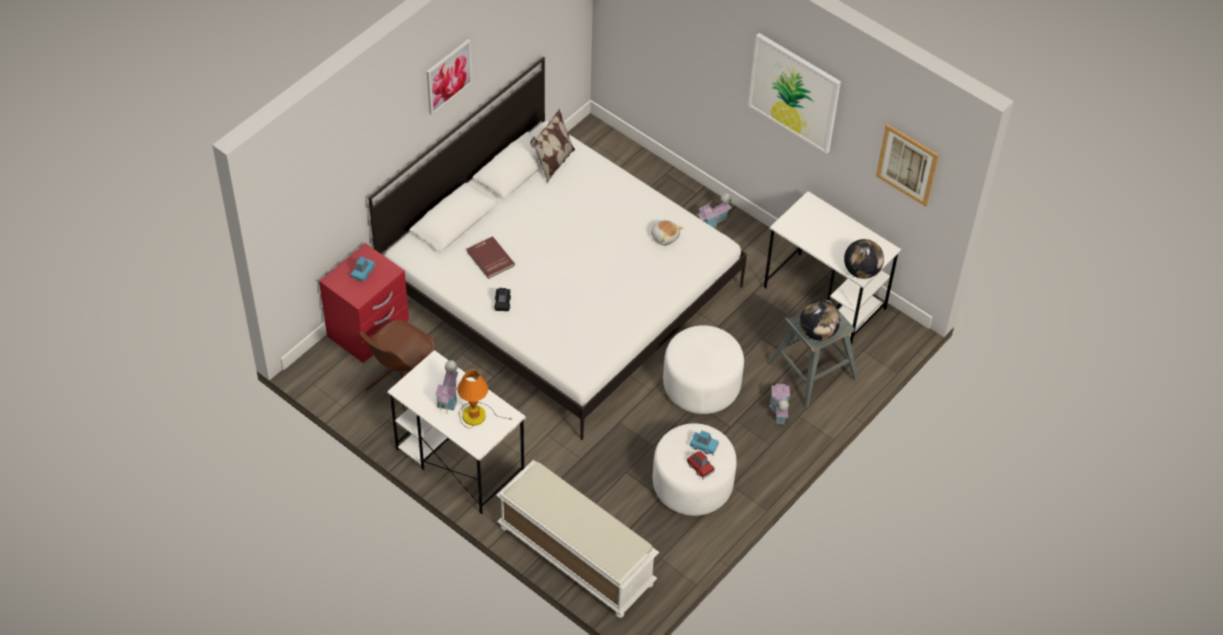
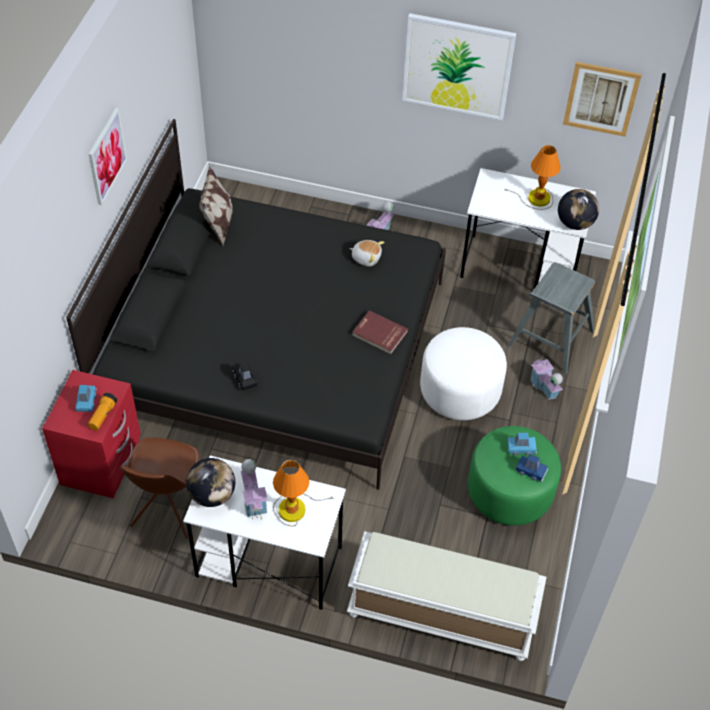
camera: 25 degrees left, 0 degrees up
(369, 288) = (102, 416): none -> flashlight
(489, 259) = (207, 340): red book -> red book (379, 334)
(561, 289) = (274, 348): white bed -> black bed
(692, 485) = (510, 492): white ottoman -> green ottoman
(700, 467) = (531, 471): red toy car -> blue toy car
(818, 332) = (565, 295): globe -> globe (212, 495)
(840, 236) = (536, 199): none -> table lamp

